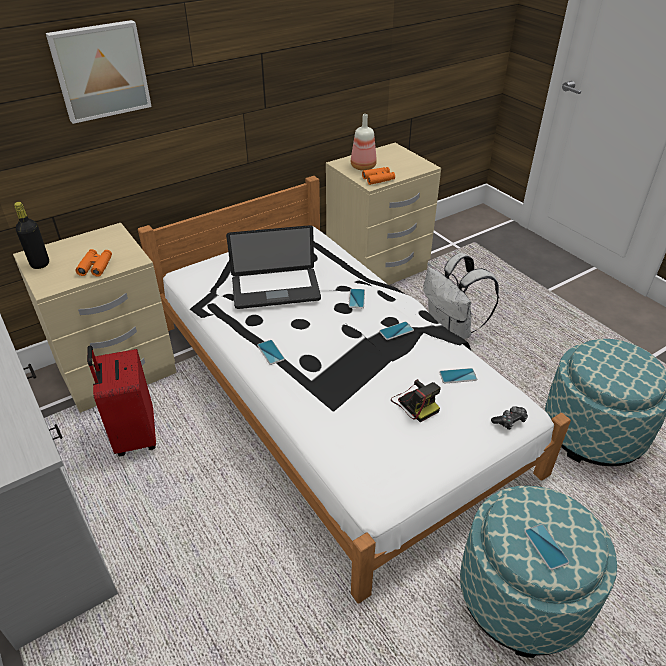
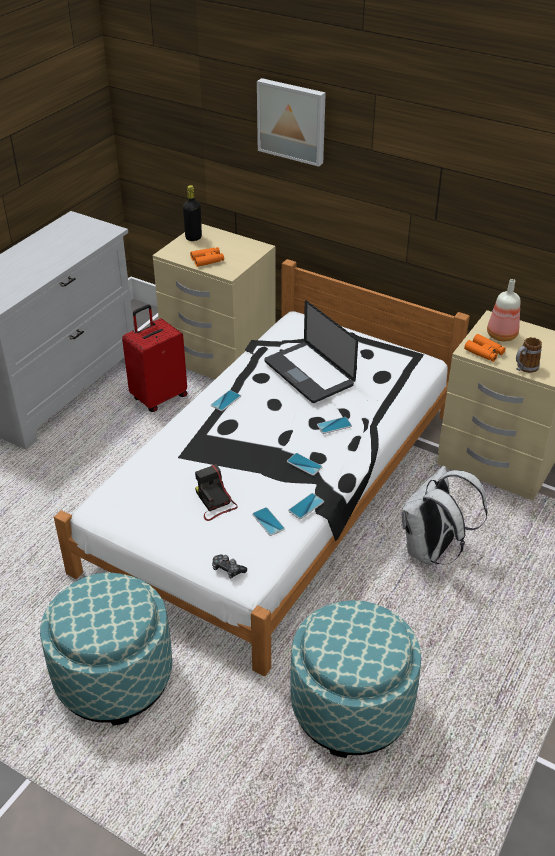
camera: 65 degrees right, 0 degrees up
(409, 171) = (524, 368): none -> mug
(415, 403) = (214, 502): camera -> camera turned 120 degrees clockwise
(546, 547) = (85, 609): phone -> phone (306, 506)

